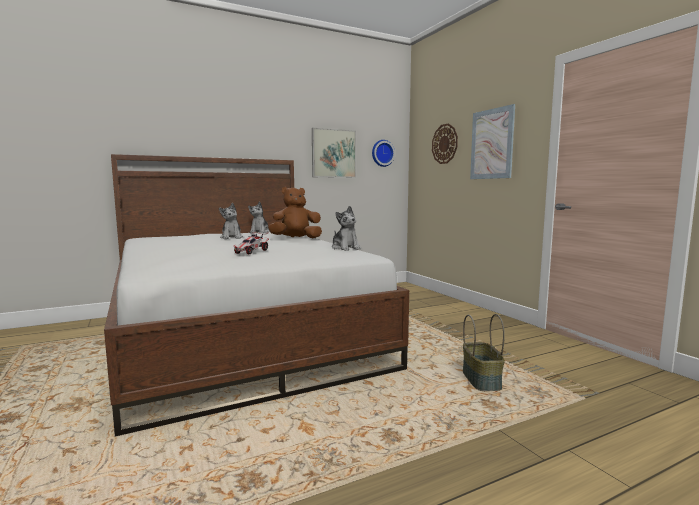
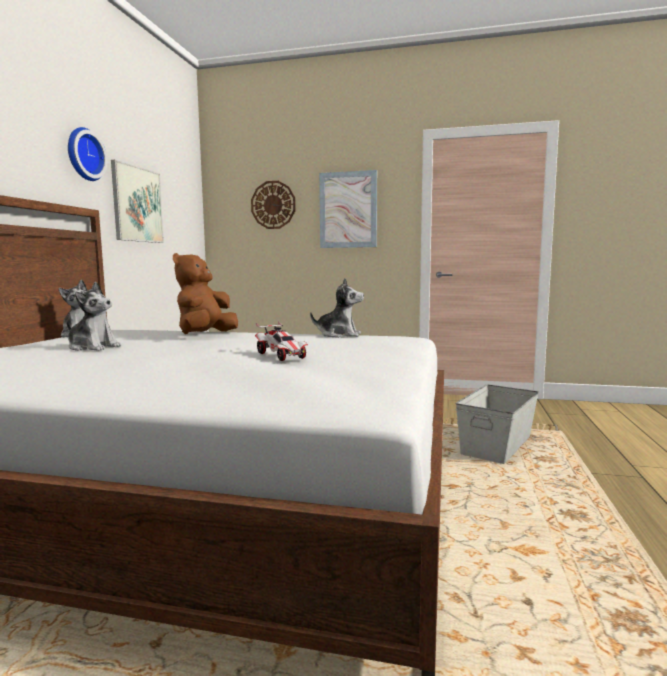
camera: 50 degrees left, 0 degrees up
(382, 153) = (183, 210): wall clock -> wall clock (83, 154)
(482, 380) = (497, 445): basket -> grey storage box

